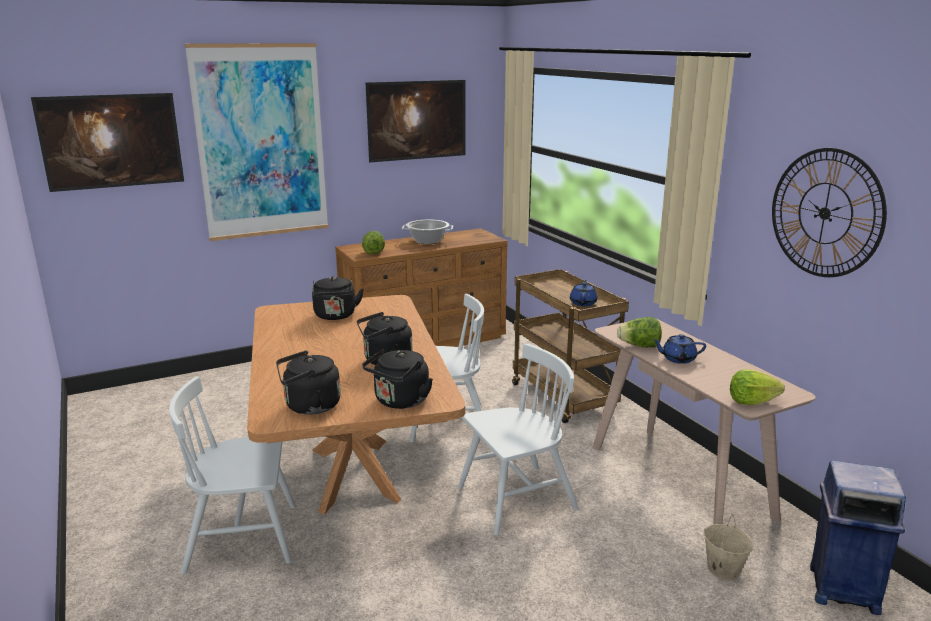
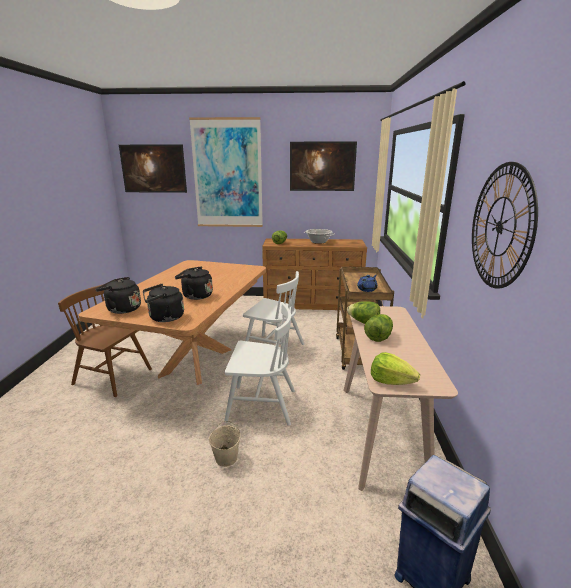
camera: 30 degrees right, 0 degrees up
(243, 538) = (113, 377): white chair -> brown chair
(335, 316) = (212, 270): black kettle -> none
(677, 359) = (379, 337): blue teapot -> lettuce
(722, 569) = (344, 509): beige bucket -> beige bucket (226, 458)

